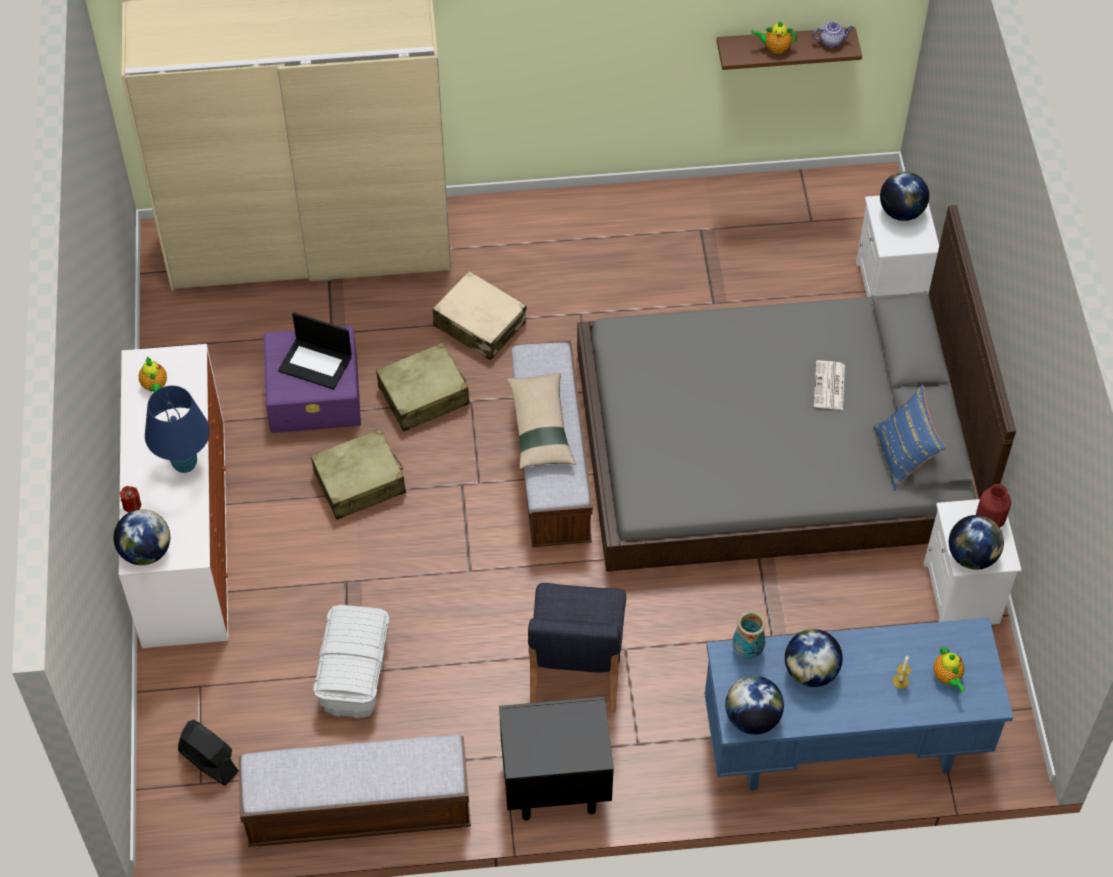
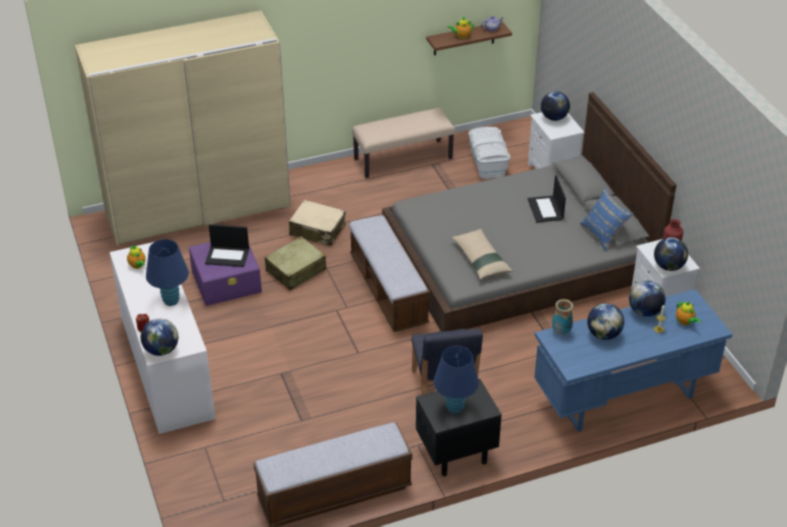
camera: 15 degrees left, 15 degrees down
(208, 761) = (225, 487): black fan -> none
(354, 673) = (304, 420): white storage box -> white storage box (487, 163)
(360, 483) = (272, 321): beige suitcase -> none
(540, 427) = (383, 257): beige pillow -> beige pillow (481, 259)
(548, 741) = (454, 408): none -> blue table lamp
(658, 209) = (403, 158): none -> beige bench
(752, 718) = (579, 364): globe -> globe (644, 311)
(829, 386) = (546, 209): newspaper -> laptop

